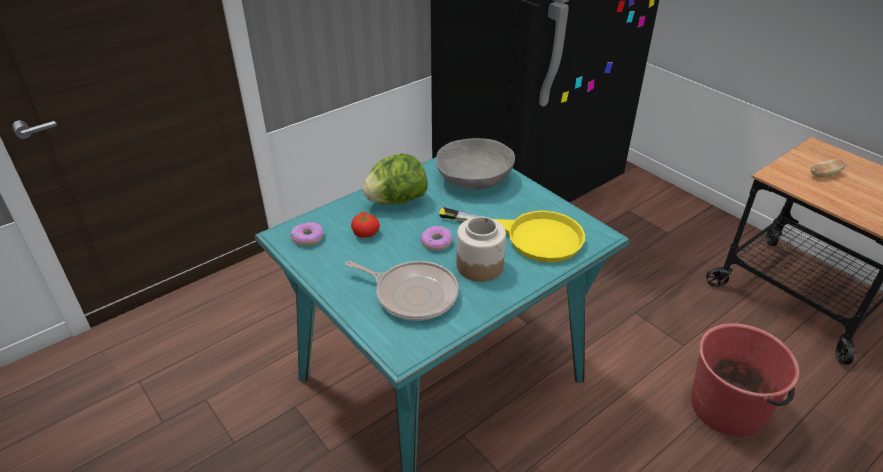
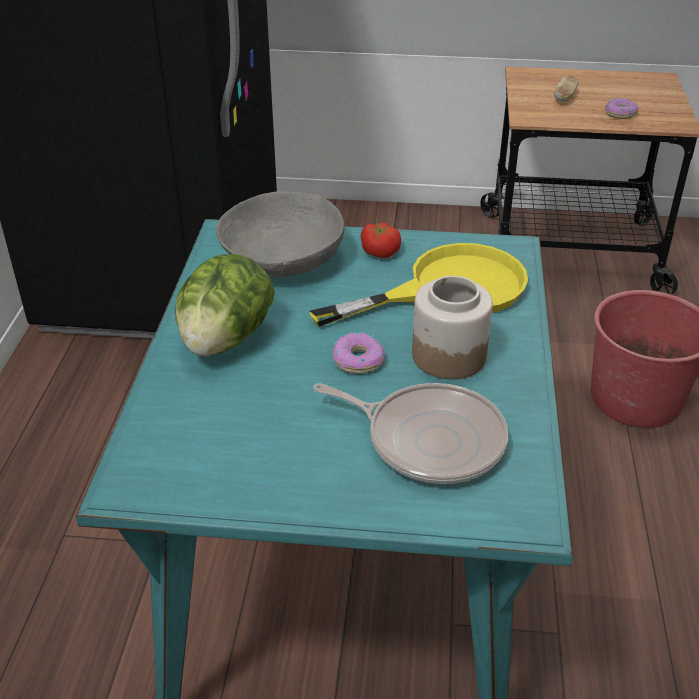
camera: 45 degrees left, 0 degrees up
(307, 237) = (175, 463): donut -> donut (620, 113)
(366, 232) = (249, 404): tomato -> tomato (380, 251)
(413, 294) = (429, 439): frying pan -> frying pan turned 45 degrees clockwise

